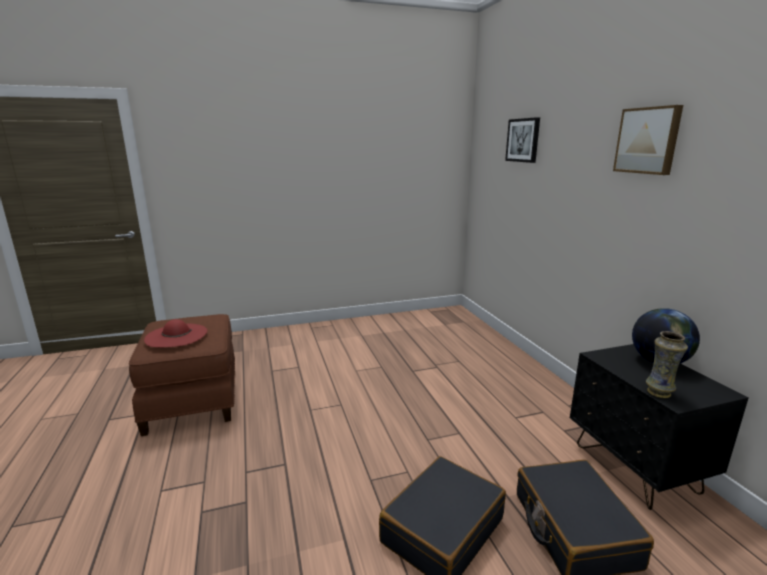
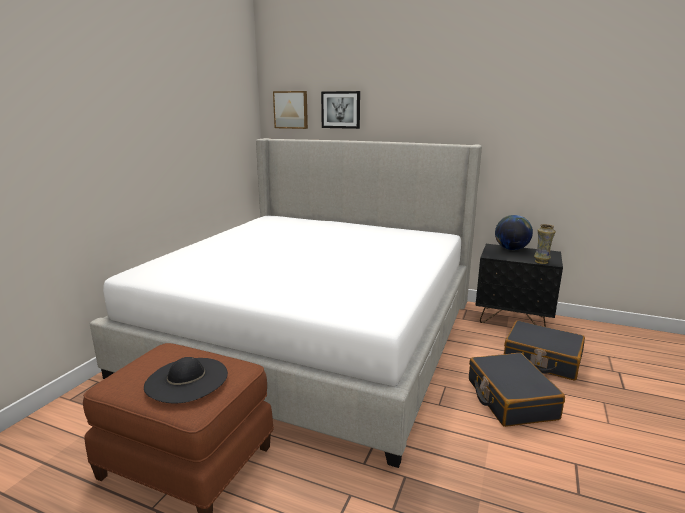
camera: 50 degrees left, 0 degrees up
(176, 335) = (186, 379): red hat -> black hat
(393, 368) = (313, 335): none -> bed
(648, 140) = (471, 110): picture -> picture (291, 110)

